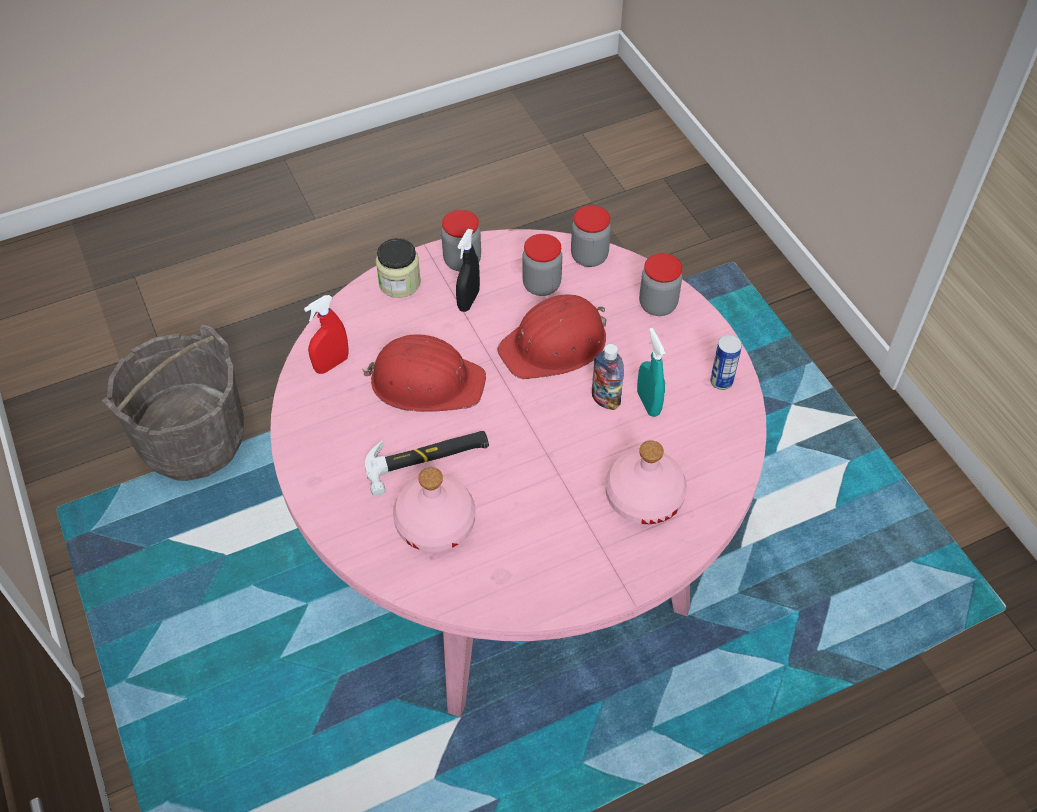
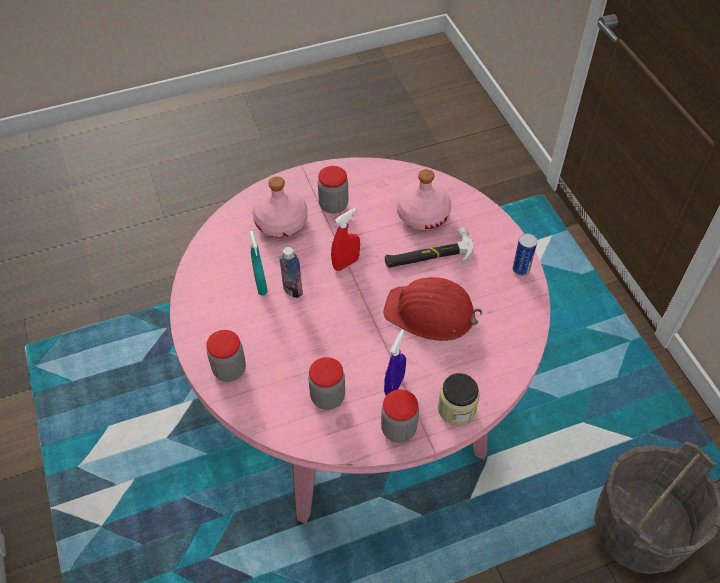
camera: 175 degrees left, 0 degrees up
(331, 364) = (508, 333): red spray bottle -> red spray bottle (346, 263)
(468, 300) = (394, 385): black spray bottle -> blue spray bottle
(555, 344) = (324, 338): red hard hat -> none
(589, 256) = (279, 426): jar -> jar (333, 205)
(721, 381) = (199, 298): can -> can (521, 269)

